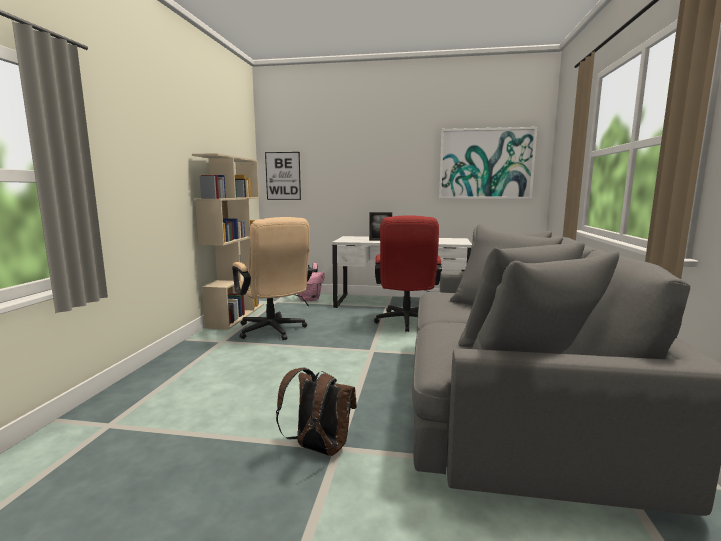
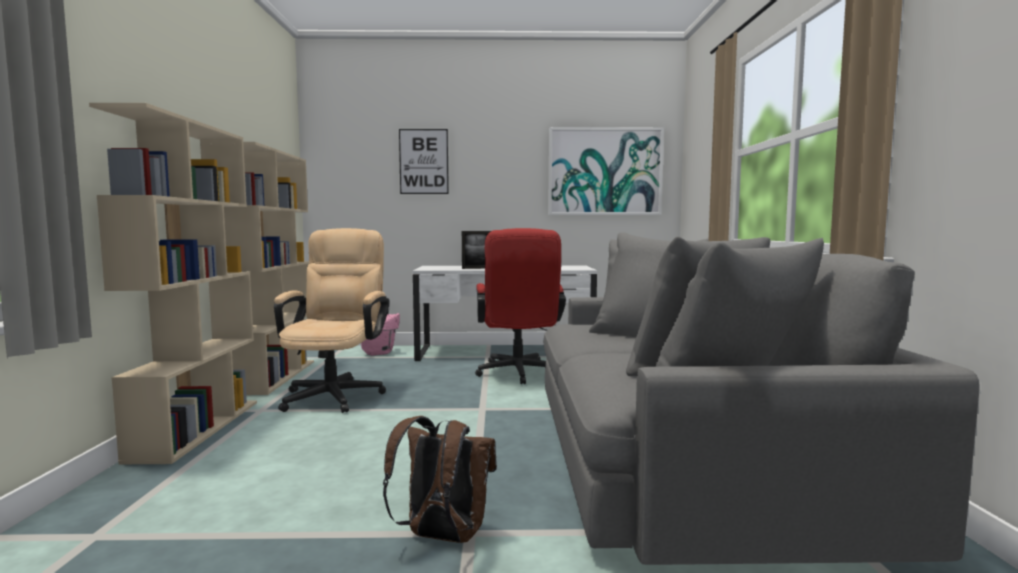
camera: 10 degrees left, 5 degrees down
(180, 353) = (197, 428): none -> beige bookcase
(273, 331) = (336, 393): beige office chair -> beige office chair turned 135 degrees counterclockwise
(283, 176) = (338, 185): picture -> picture (424, 161)

